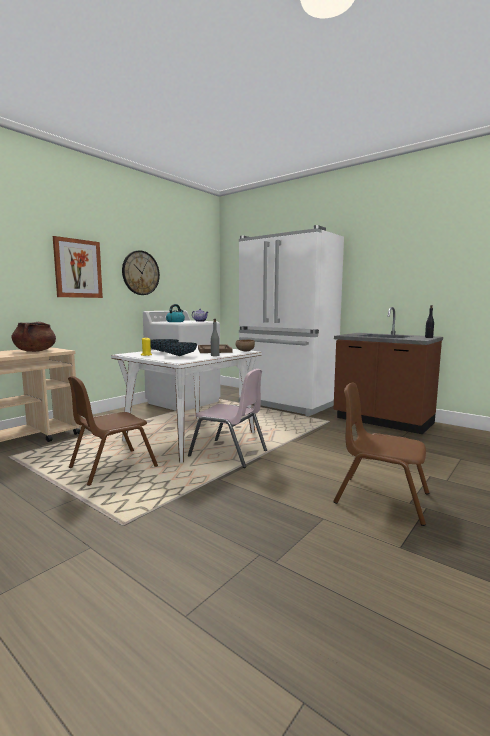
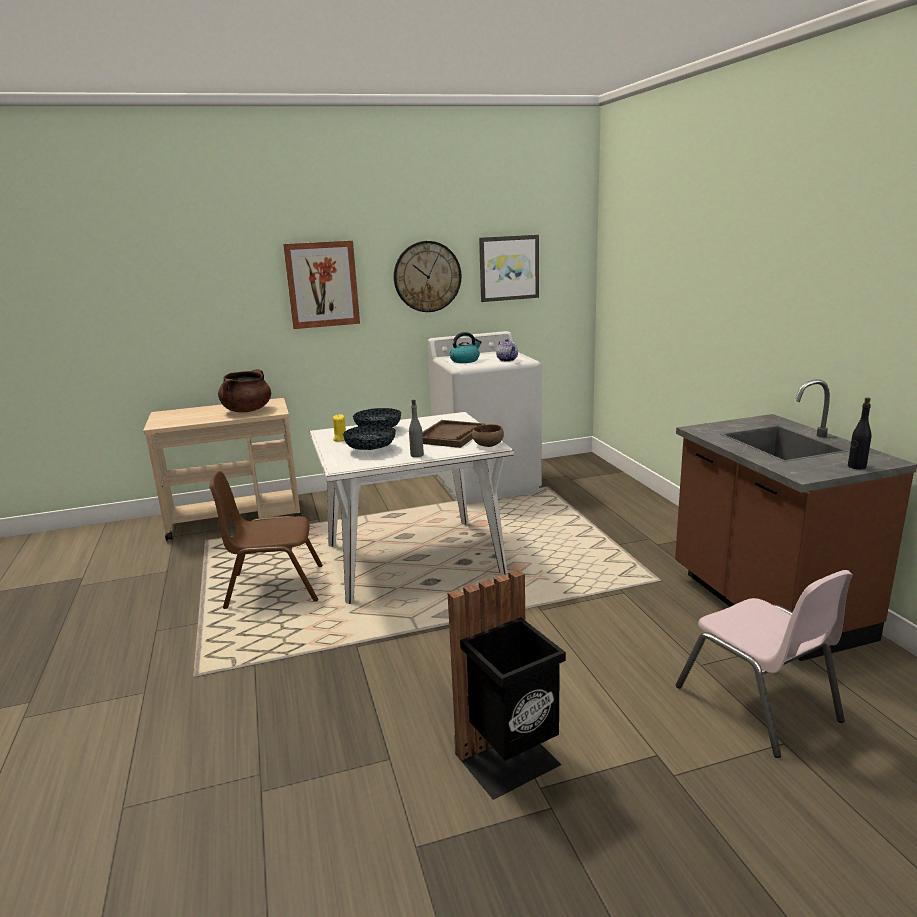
camera: 35 degrees right, 10 degrees up
(181, 274) = (509, 268): none -> picture
(228, 453) = (420, 605): pink chair -> pink chair (757, 704)
(286, 404) = (640, 521): white fridge -> none
(381, 498) = (511, 762): brown chair -> black trash can

